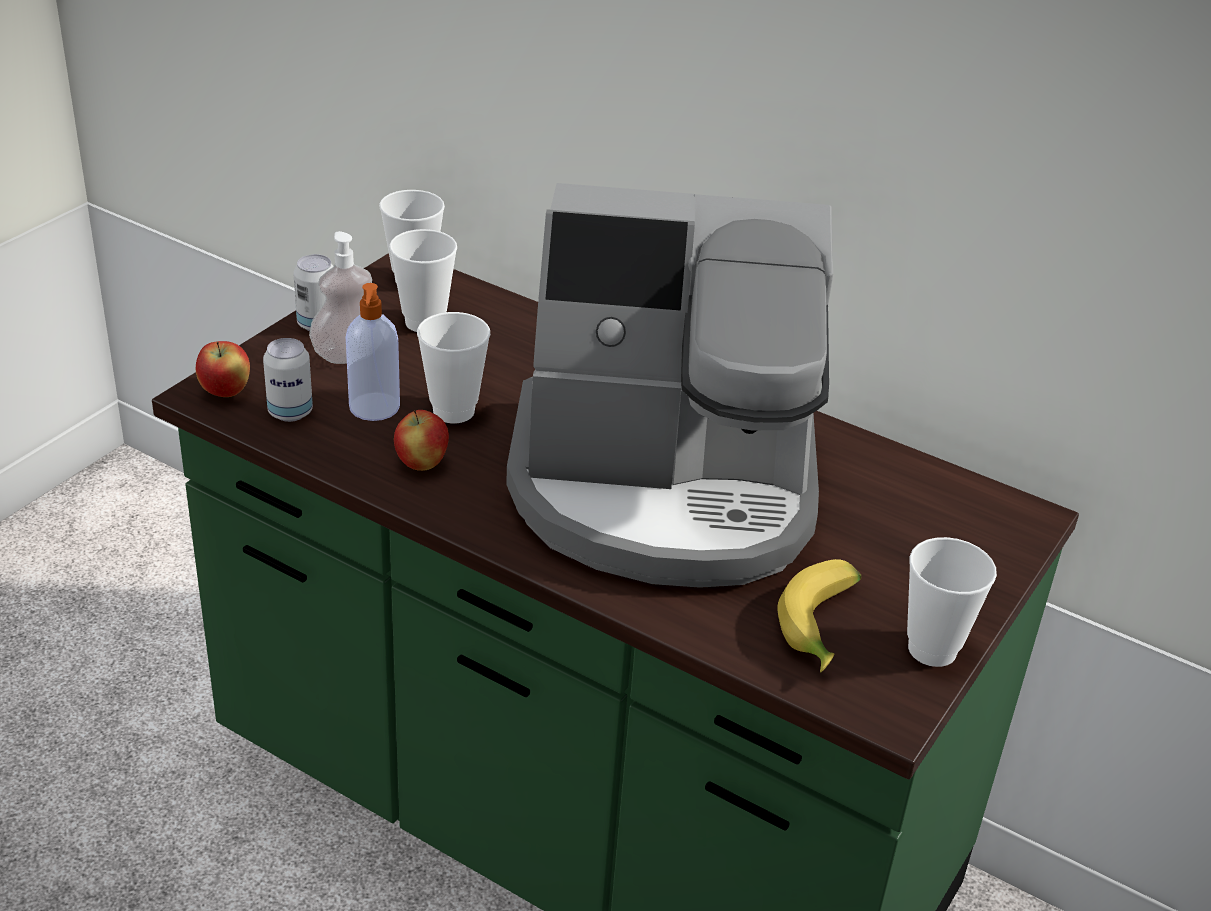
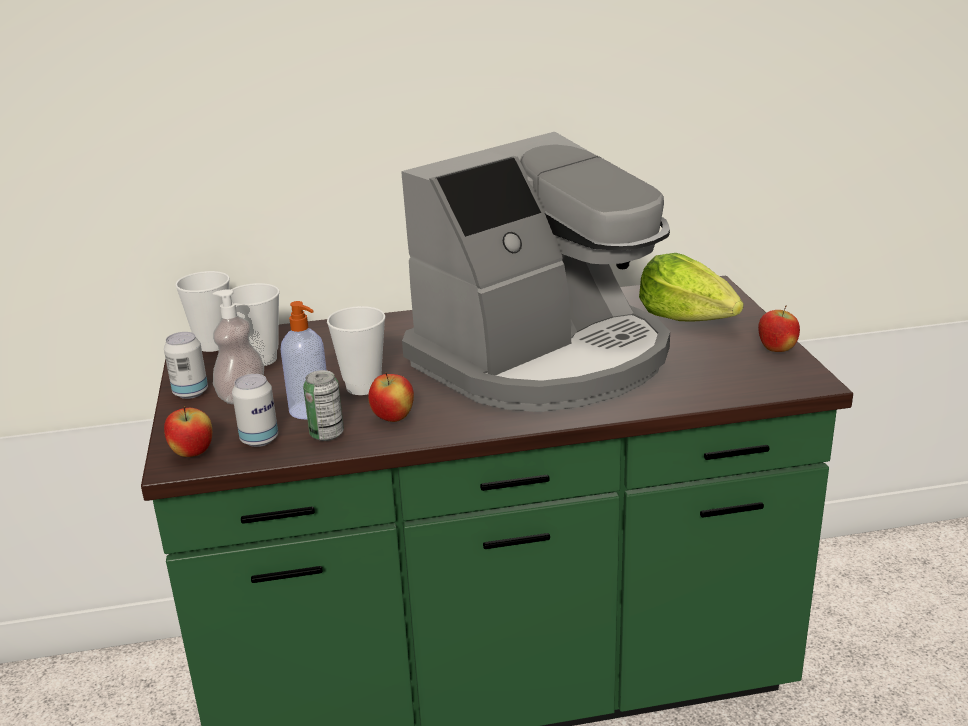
camera: 40 degrees left, 10 degrees down
(345, 443) = (327, 434): none -> can
(825, 627) = (722, 368): banana -> none
(911, 540) = (687, 318): none -> lettuce
(932, 649) = (776, 350): cup -> apple

